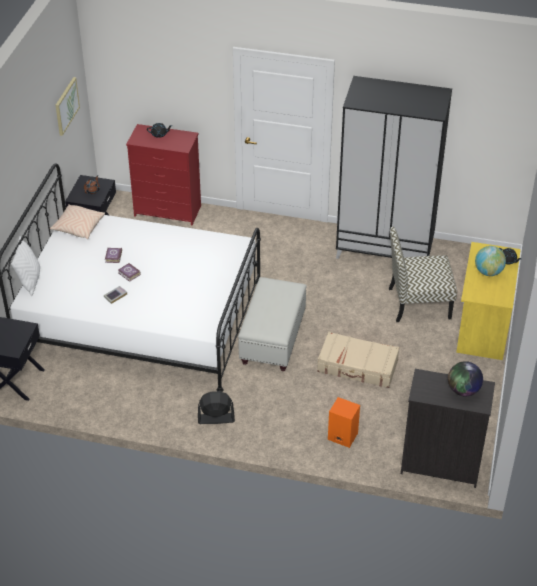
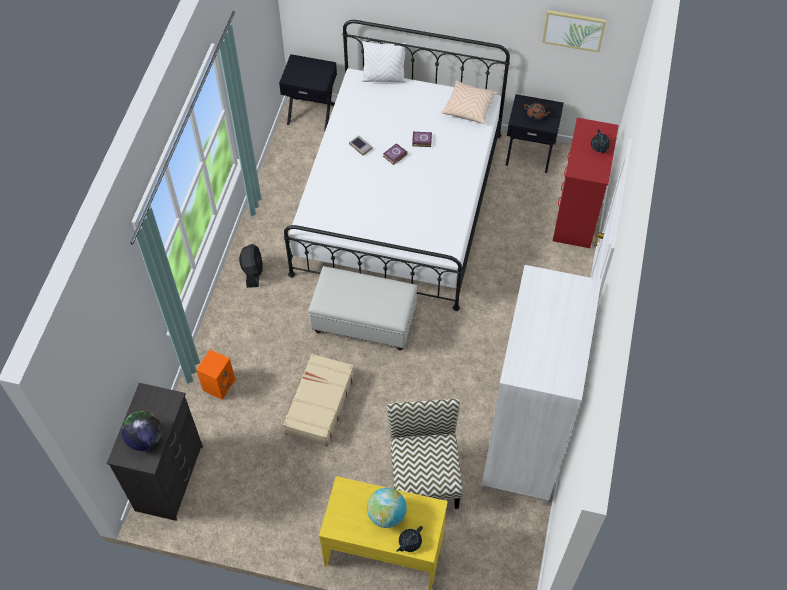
camera: 90 degrees right, 15 degrees up
(385, 249) = (524, 446): black wardrobe -> white wardrobe

